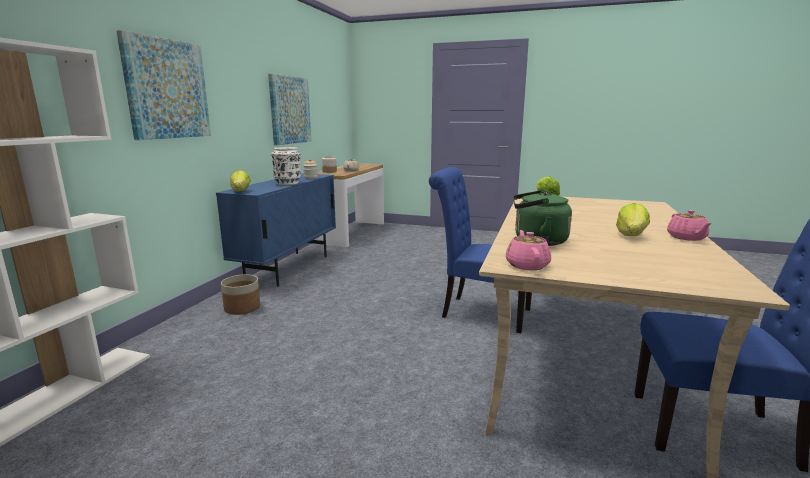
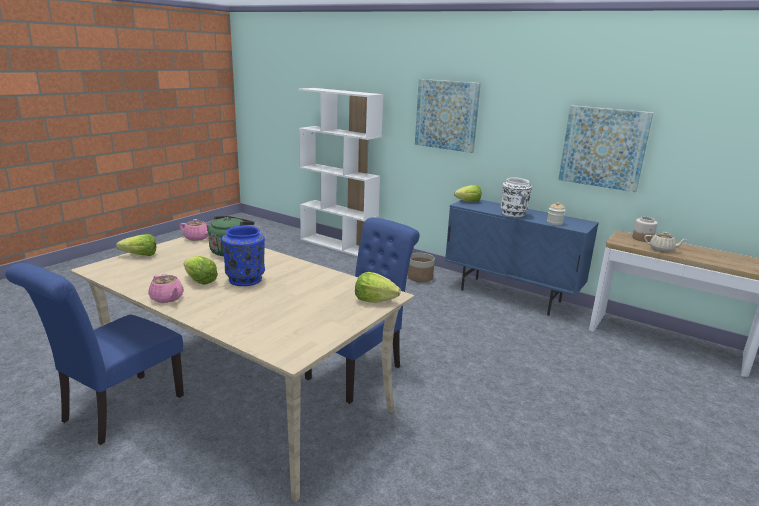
camera: 105 degrees right, 5 degrees up
(589, 225) = (245, 279): none -> blue vase
(654, 279) = (137, 255): none -> lettuce
(687, 238) = (167, 298): pink teapot -> pink teapot turned 150 degrees counterclockwise

